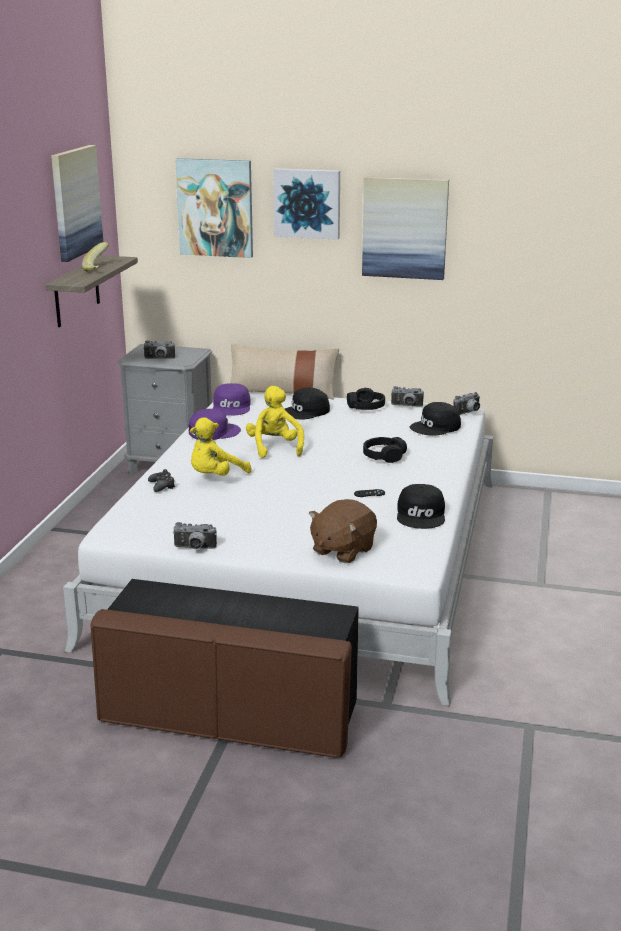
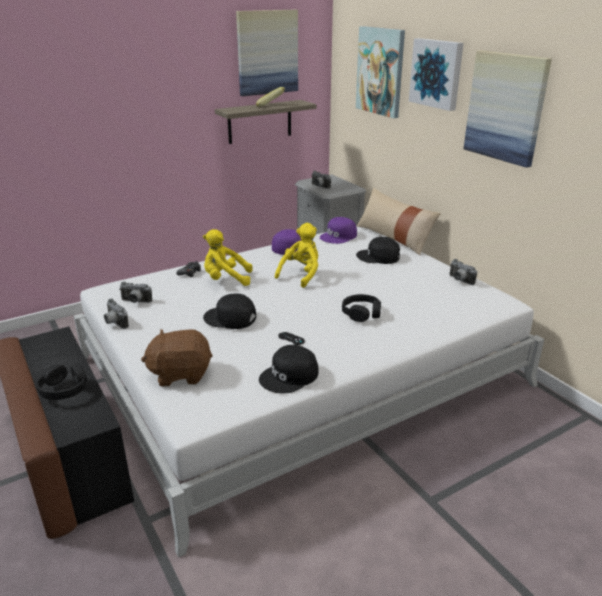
camera: 45 degrees right, 5 degrees up
(365, 407) = (426, 269): black headphones -> black headphones (64, 389)
(436, 427) = (447, 307): black cap -> black cap (230, 318)
(468, 413) = (503, 306): camera -> camera (135, 302)

